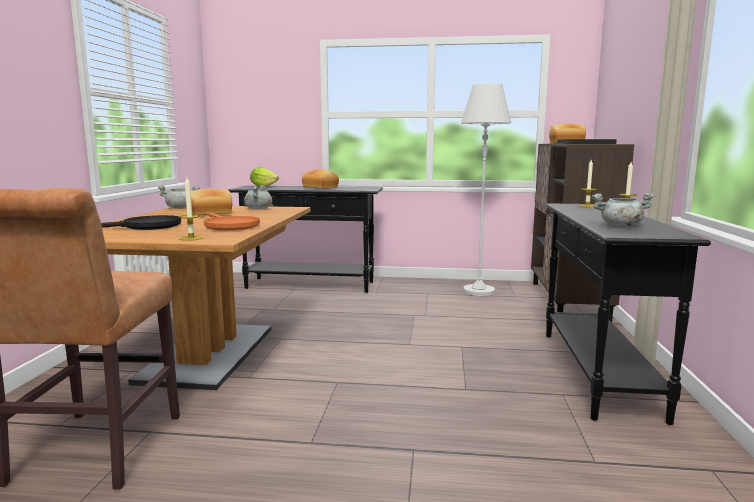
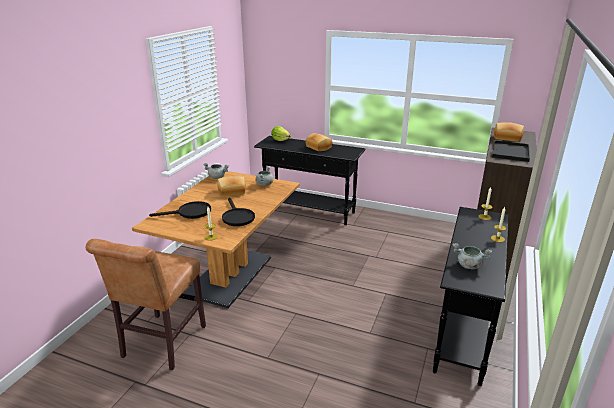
camera: 15 degrees right, 15 degrees up
(229, 226) = (237, 217): orange frying pan -> black frying pan
(479, 291) = (428, 234): white floor lamp -> none

